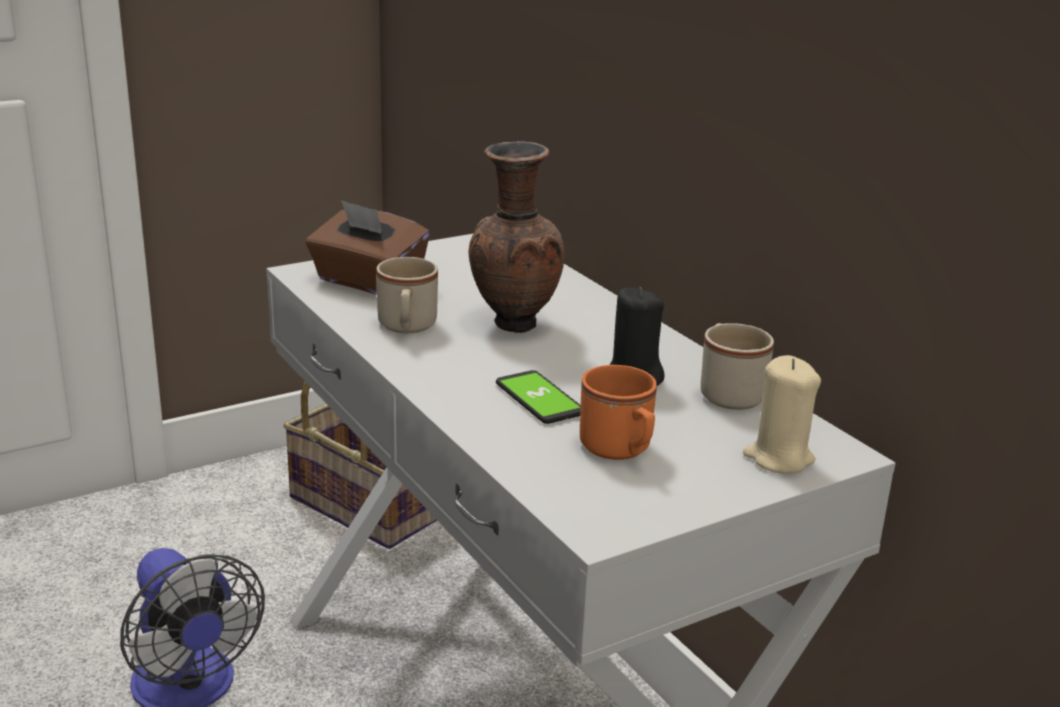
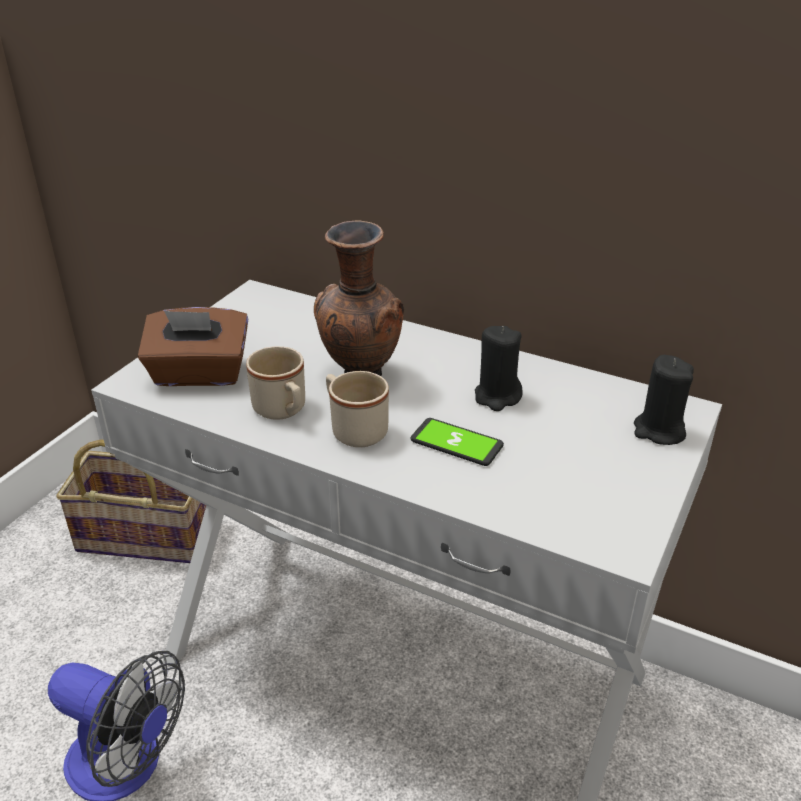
camera: 30 degrees left, 10 degrees up
(620, 451) = (560, 469): orange mug -> none
(728, 392) = (569, 384): beige mug -> beige mug (354, 429)
(778, 458) = (659, 431): beige candle -> black candle

